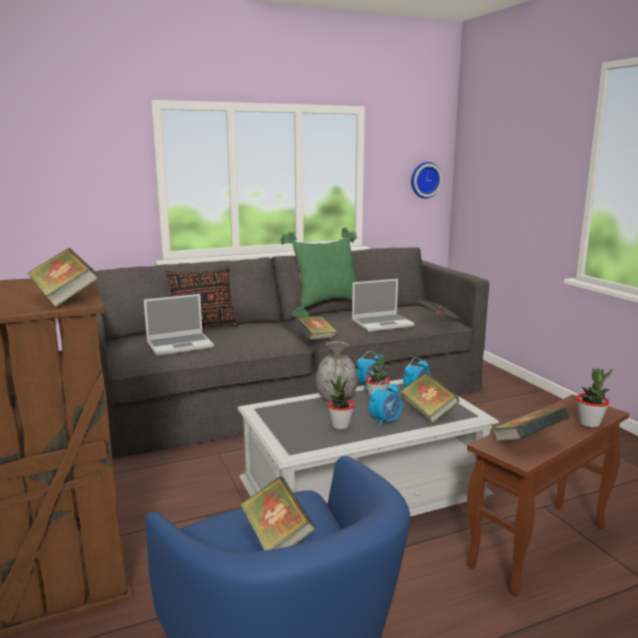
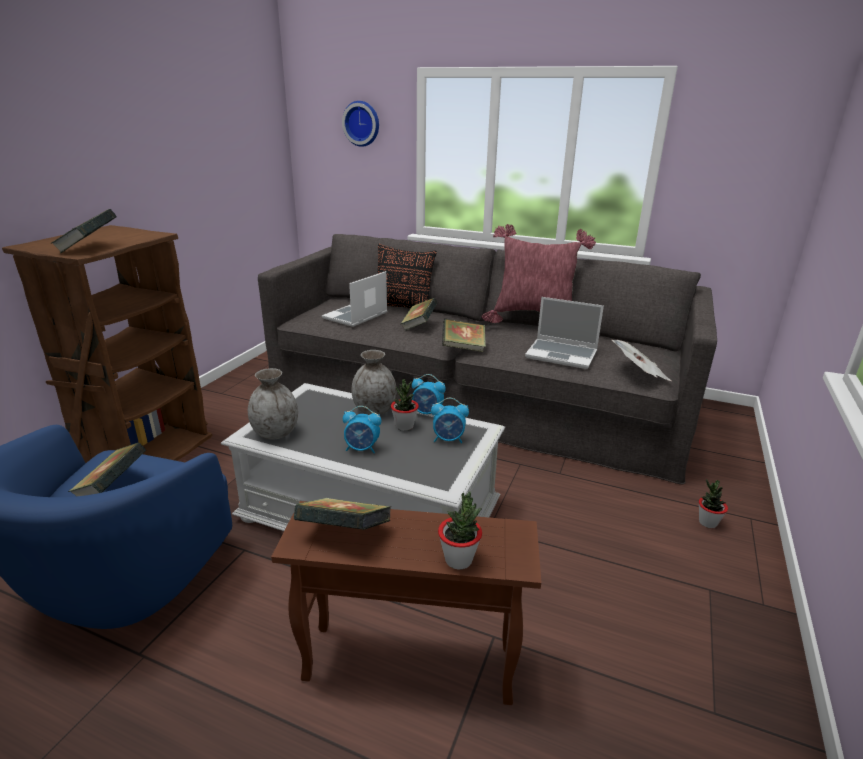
camera: 45 degrees right, 10 degrees up
(180, 345) = (355, 316): laptop -> laptop turned 105 degrees clockwise
(308, 441) = (276, 433): none -> grey vase
(325, 314) = (532, 326): green pillow -> red pillow
(340, 425) = (324, 433): potted plant -> potted plant (707, 523)
(424, 180) = (765, 177): wall clock -> wall clock (362, 123)
(428, 412) = (414, 460): book -> book (419, 326)

